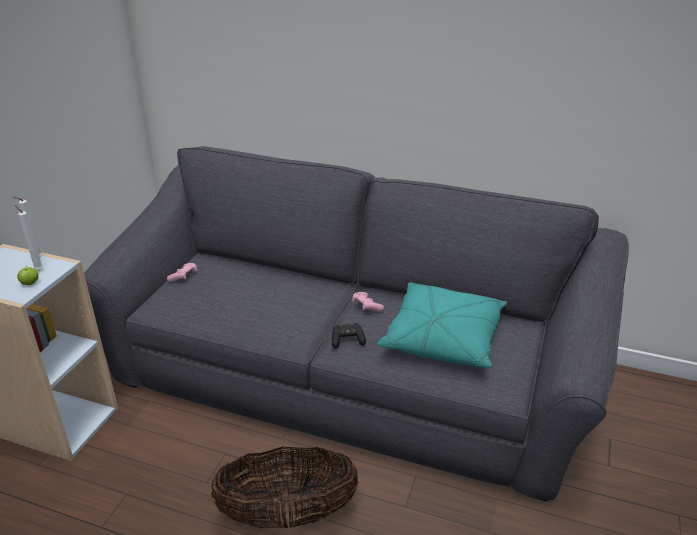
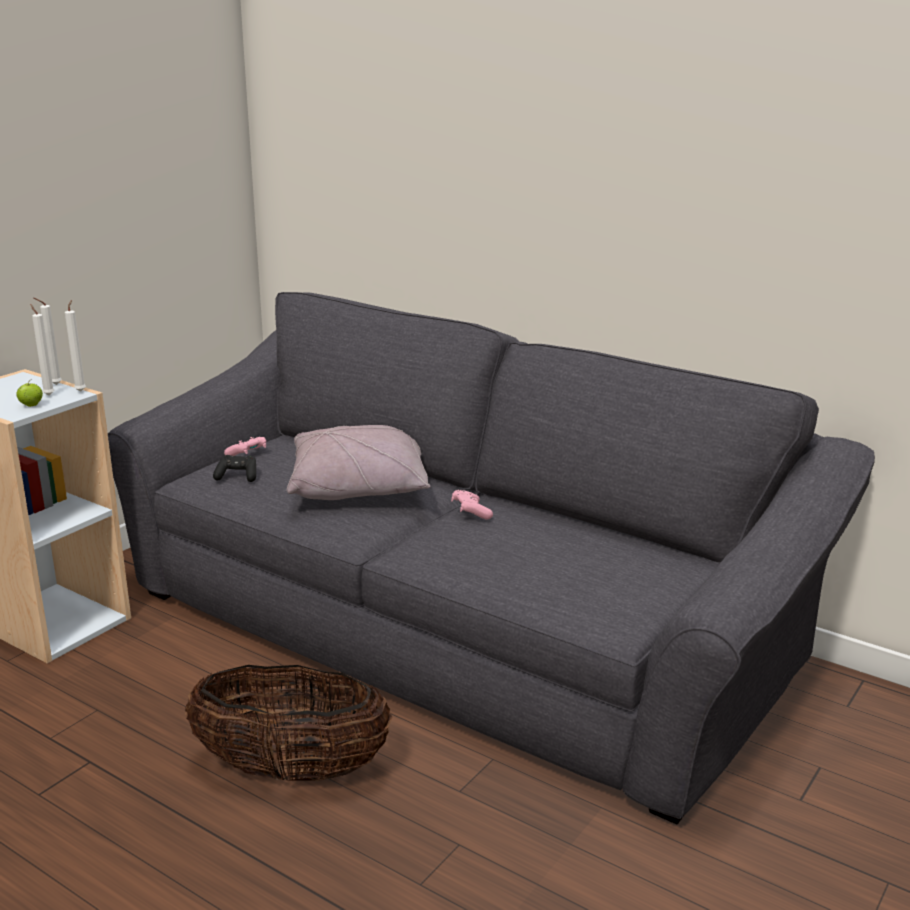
camera: 15 degrees right, 10 degrees down
(63, 262) = (81, 391): none -> white candle
(279, 294) = (360, 485): none -> purple pillow
(347, 340) = (423, 543): black game controller -> black game controller (237, 476)
(443, 338) = (559, 558): turquoise pillow -> none

